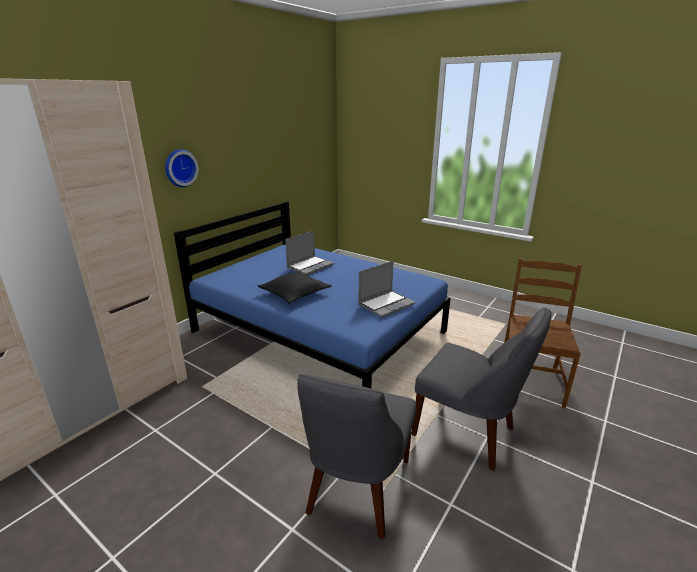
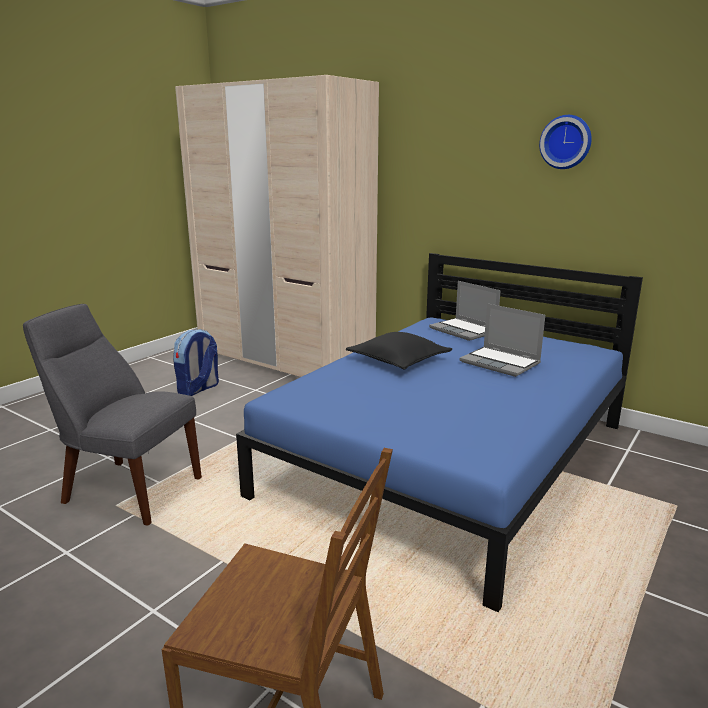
camera: 90 degrees right, 5 degrees down
(123, 483) = (198, 389): none -> backpack
(180, 168) = (461, 180): wall clock -> wall clock (566, 142)
(386, 304) = (365, 415): laptop -> laptop (464, 330)
(468, 433) = (170, 588): grey chair -> none

